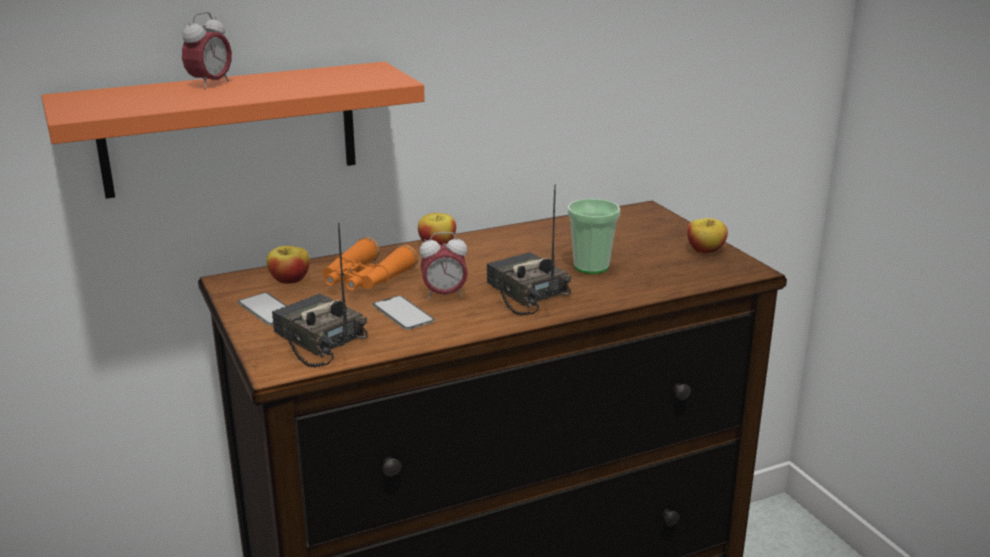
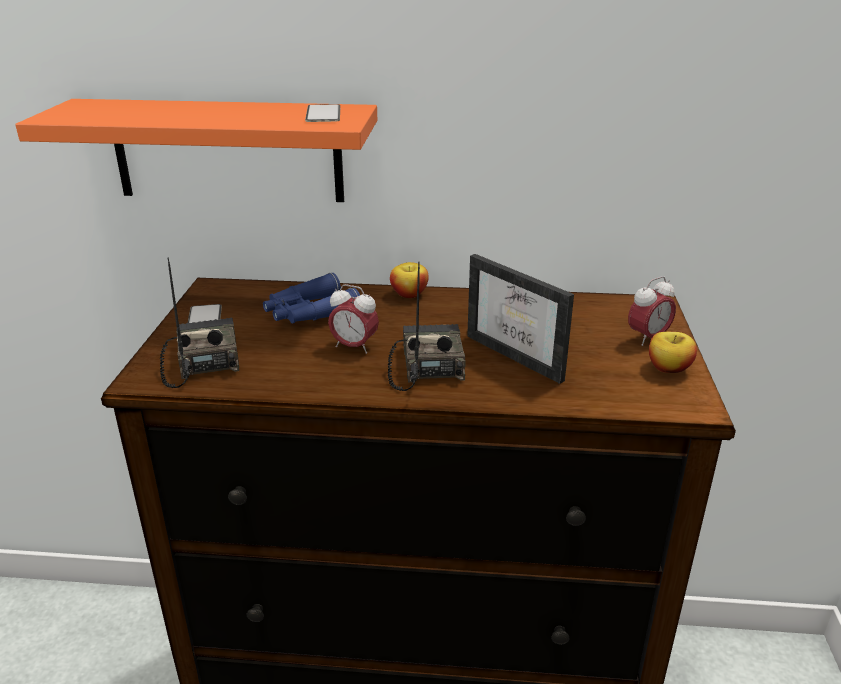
camera: 30 degrees right, 5 degrees up
(210, 84) = (194, 106): alarm clock -> alarm clock (648, 338)
(290, 280) = (253, 297): apple -> none
(365, 280) = (309, 313): orange binoculars -> blue binoculars
(403, 313) = (298, 355): phone -> phone (323, 114)
(591, 266) = (524, 354): cup -> picture frame

